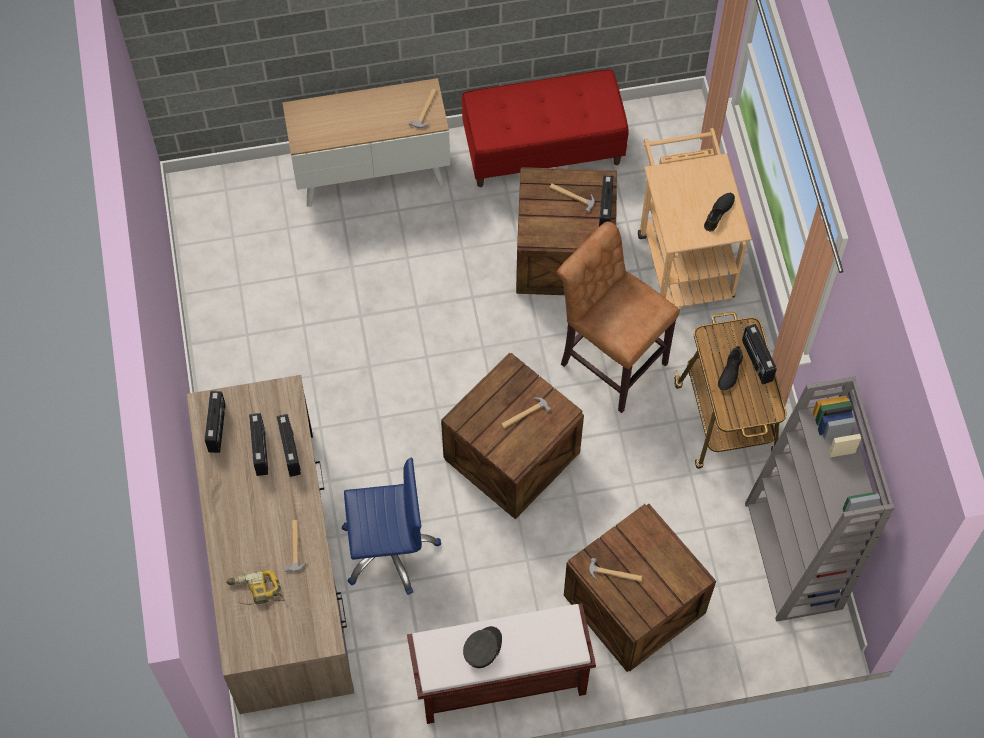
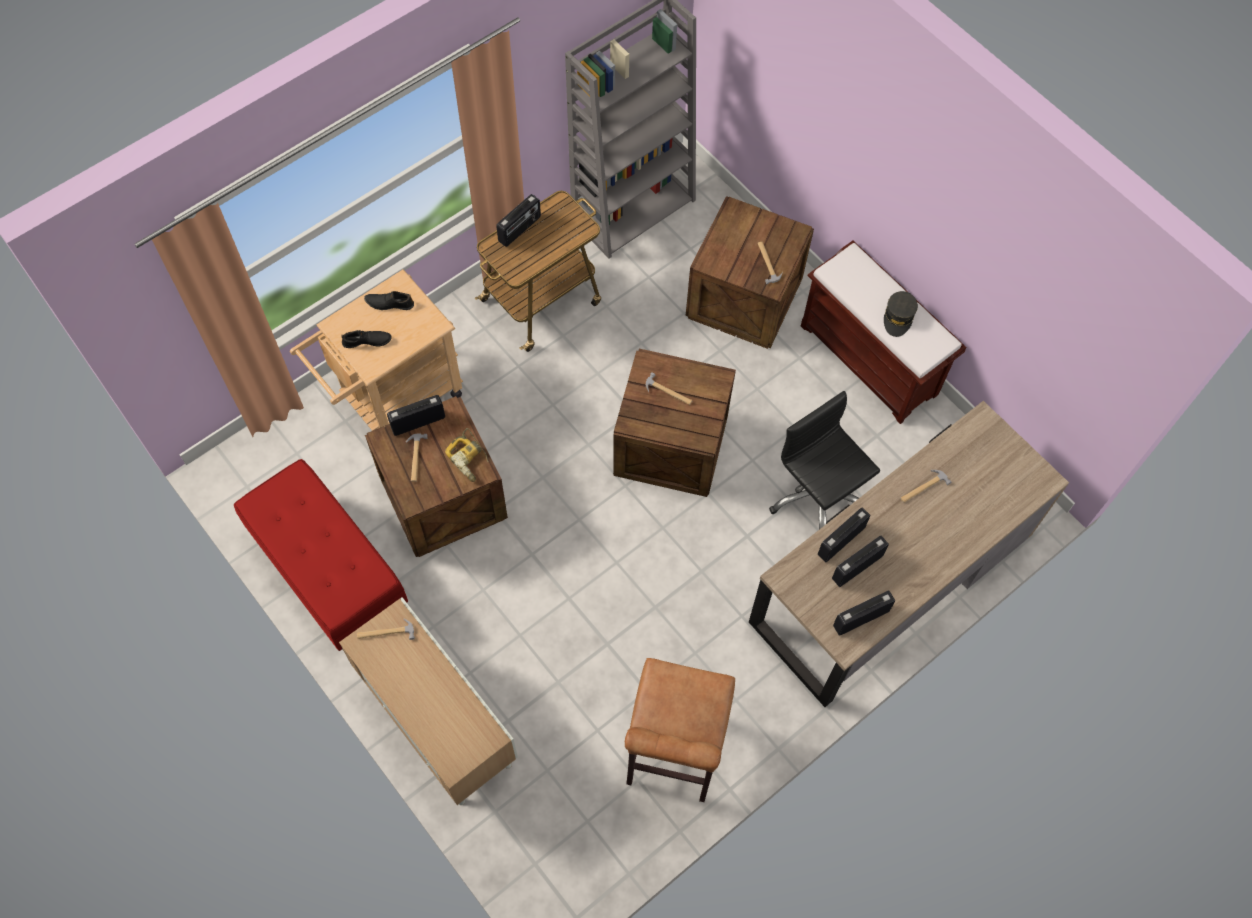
camera: 120 degrees left, 0 degrees up
(255, 591) = (983, 497): power drill -> power drill (469, 458)
(389, 549) = (816, 497): blue office chair -> black office chair
(483, 649) = (898, 317): grey cap -> grey cap turned 75 degrees counterclockwise
(609, 360) = (534, 411): brown stool -> brown stool (672, 756)
(730, 372) = (541, 245): black shoe -> black shoe (367, 342)

